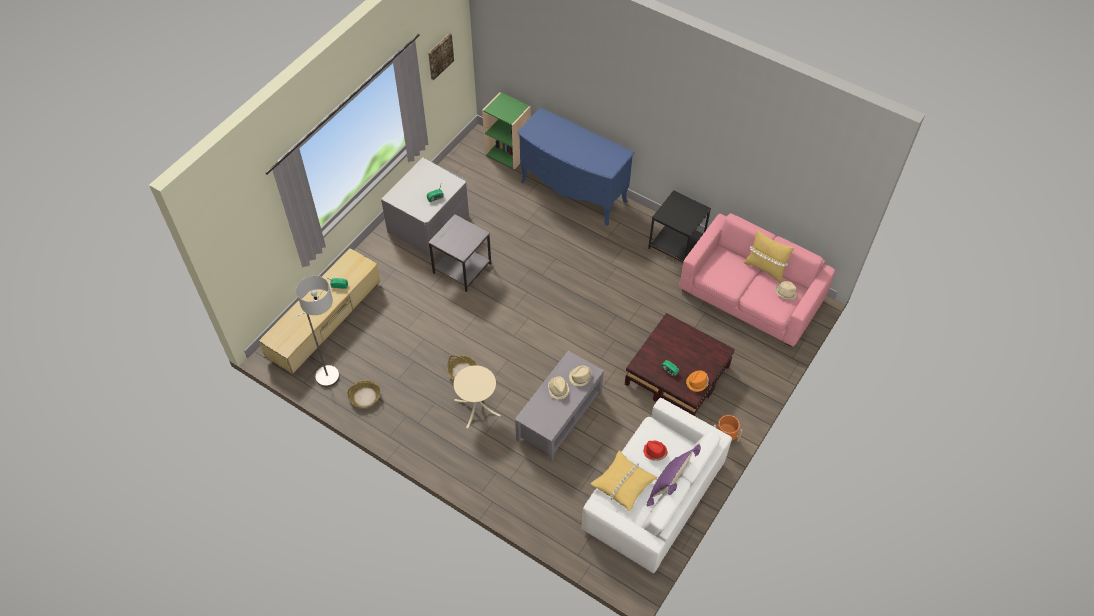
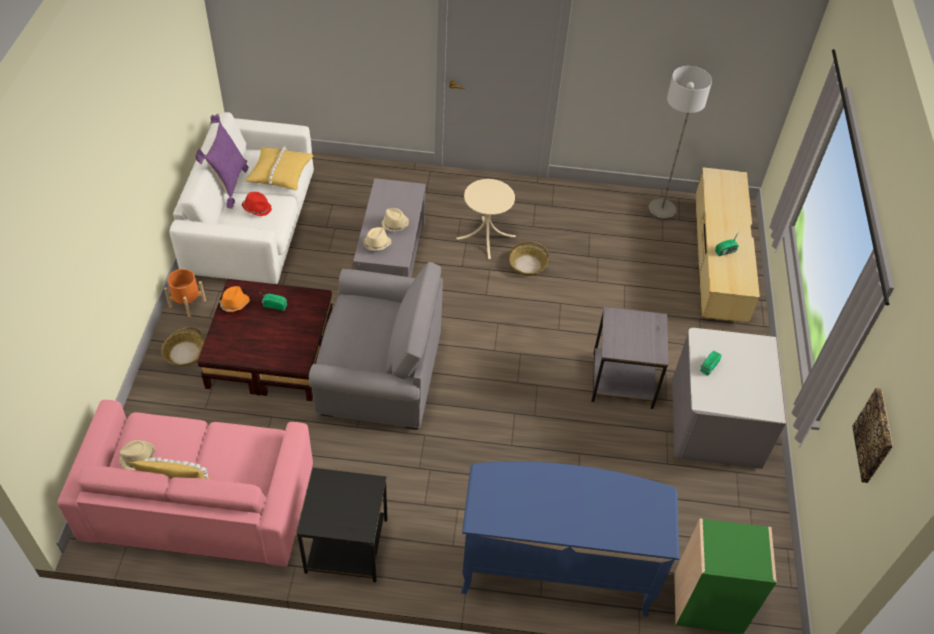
camera: 150 degrees right, 5 degrees down
(365, 396) = (607, 207): basket -> basket (184, 353)
(611, 331) = (380, 373): none -> grey armchair

